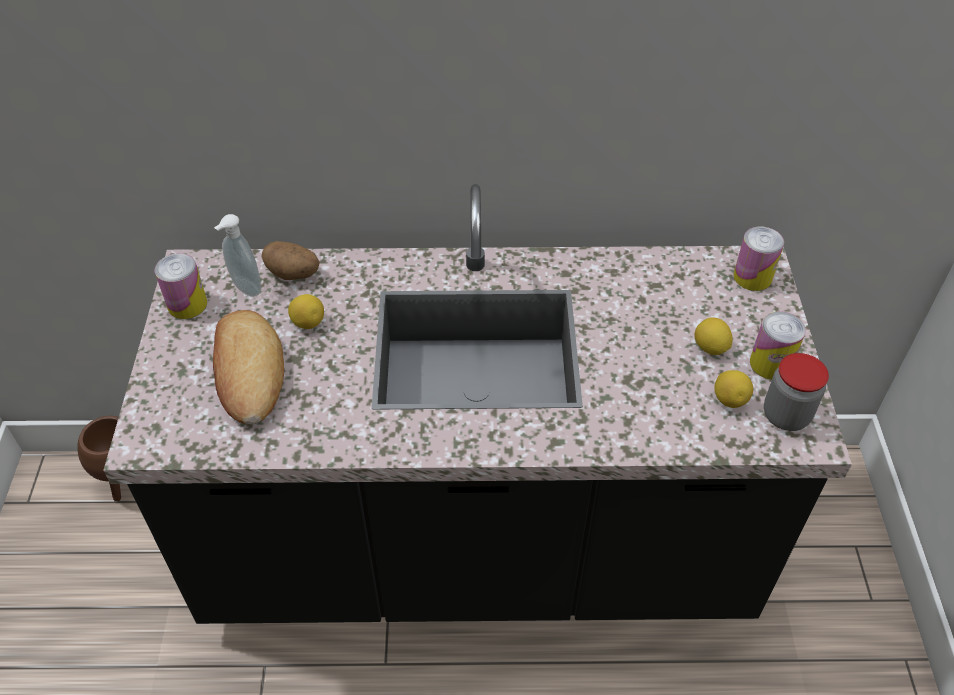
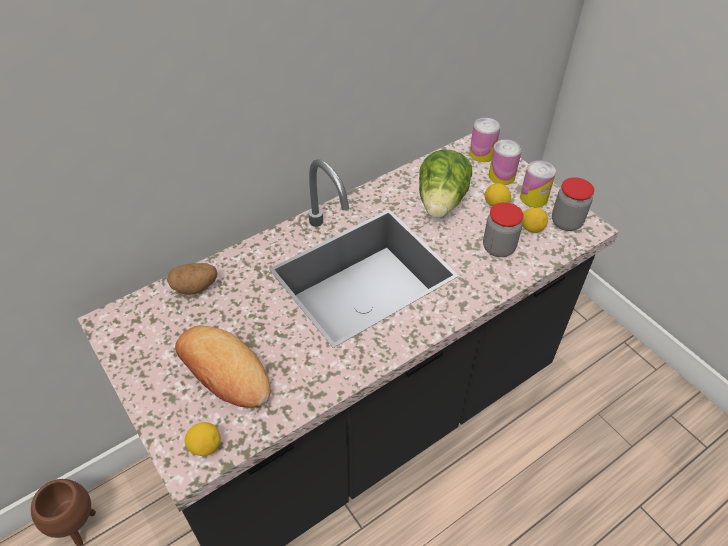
camera: 35 degrees left, 0 degrees up
(187, 304) = (132, 349): can -> can (501, 176)
(244, 289) = (167, 315): soap dispenser -> none
(308, 323) = (237, 315): lemon -> lemon (205, 446)
(641, 313) = (441, 203): none -> lettuce
(663, 401) = (498, 248): none -> jar

